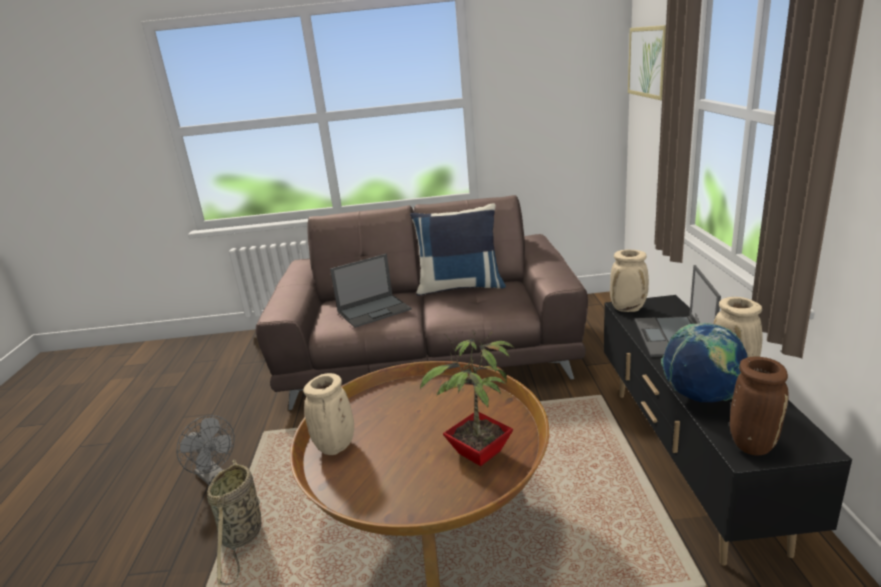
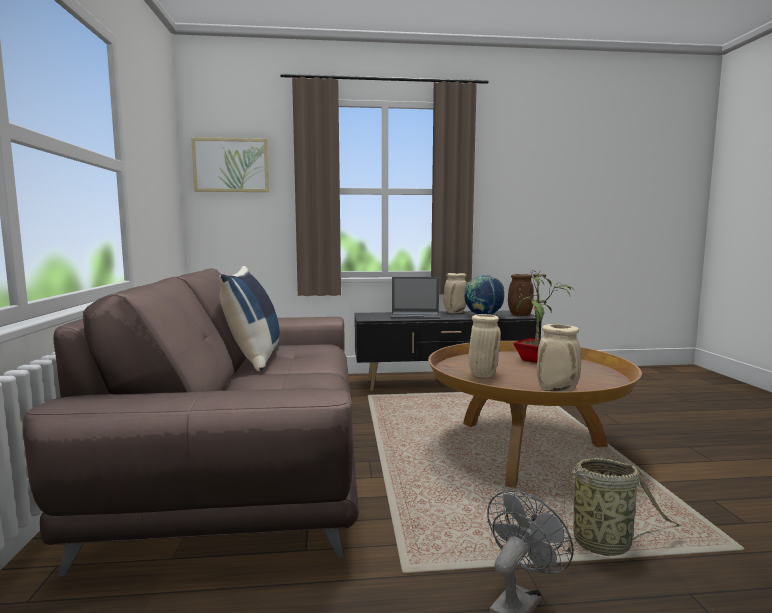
camera: 95 degrees left, 15 degrees down
(374, 310) = (288, 385): laptop -> none
(628, 308) = (371, 318): beige vase -> beige vase (482, 374)

